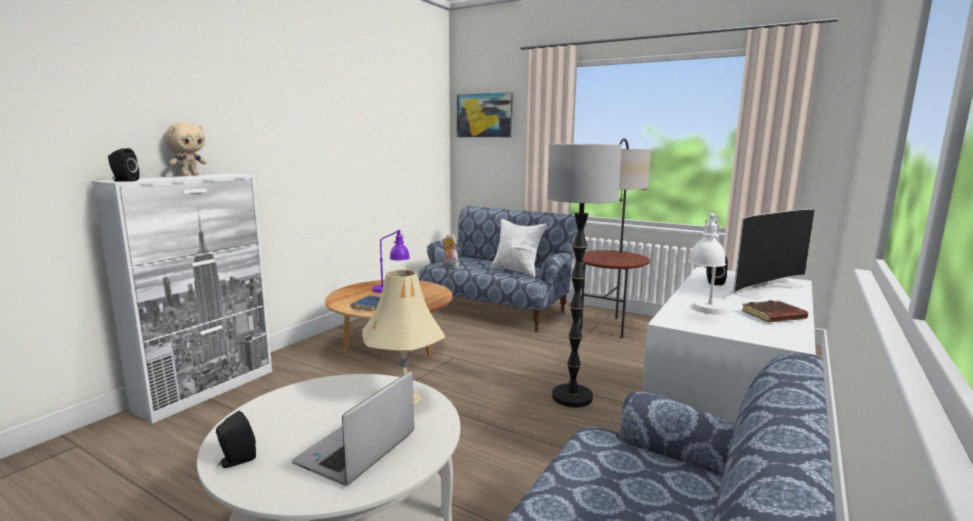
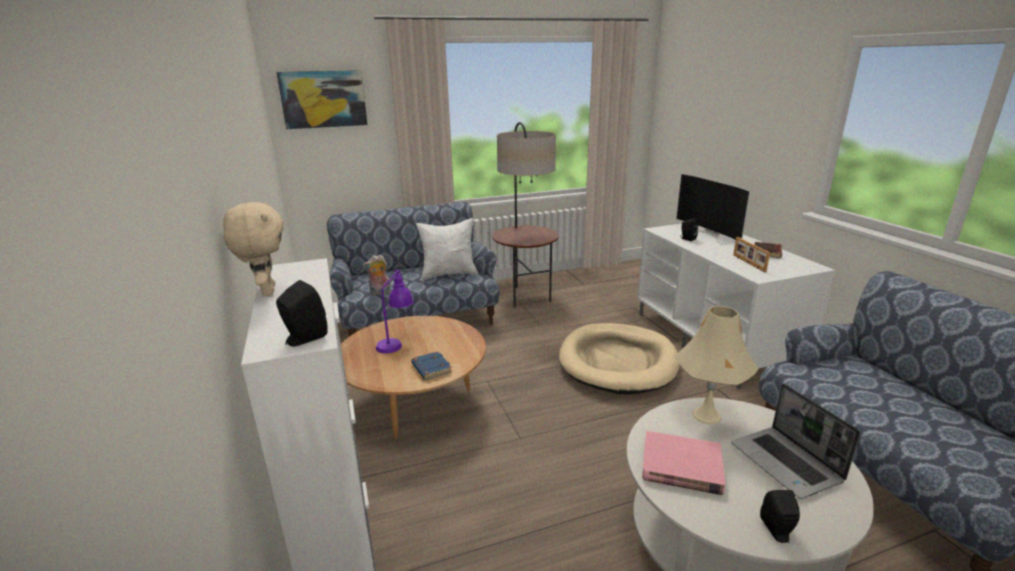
camera: 50 degrees left, 10 degrees up
(306, 403) = (681, 466): none -> pink book
(572, 397) = (618, 362): floor lamp -> beige dog bed
(706, 312) = (748, 263): white table lamp -> picture frame
(762, 288) = (710, 234): television -> television turned 150 degrees clockwise

